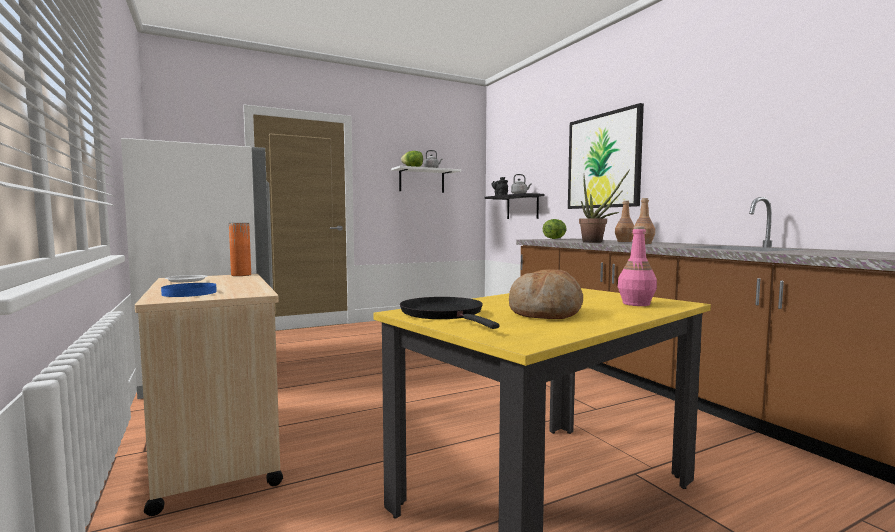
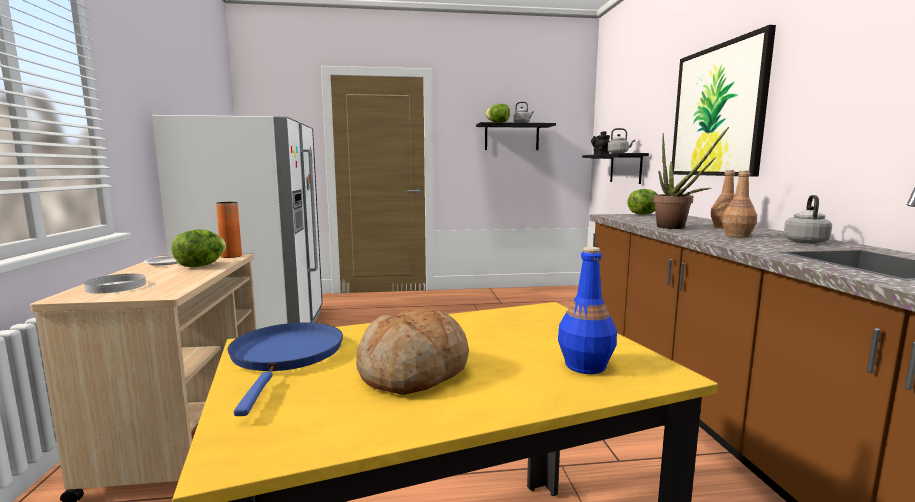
camera: 20 degrees right, 5 degrees up
(190, 293) = (116, 286): blue plate -> white plate
(231, 280) = (201, 265): none -> lettuce
(421, 181) = (511, 137): white shelf -> black shelf
(444, 314) = (286, 356): black frying pan -> blue frying pan
(635, 304) = (584, 365): pink bottle -> blue bottle
(685, 244) = (804, 241): none -> grey kettle

